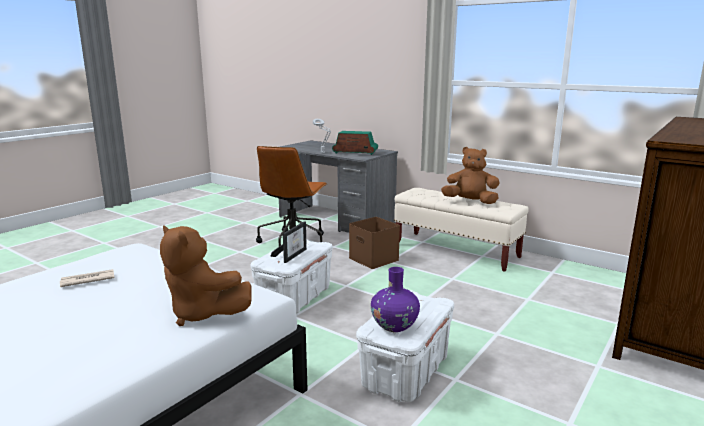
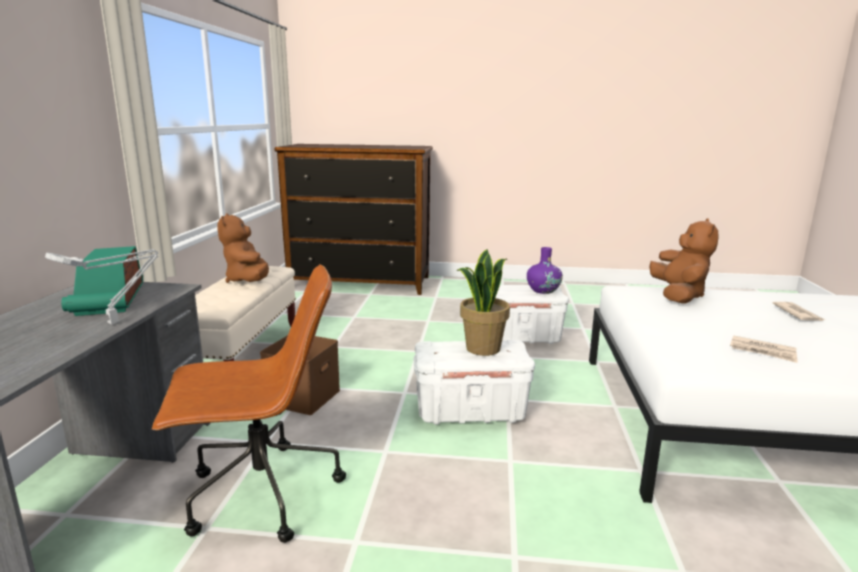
camera: 120 degrees left, 0 degrees up
(57, 345) = (797, 314): none -> newspaper
(292, 255) = (482, 348): picture frame -> potted plant

